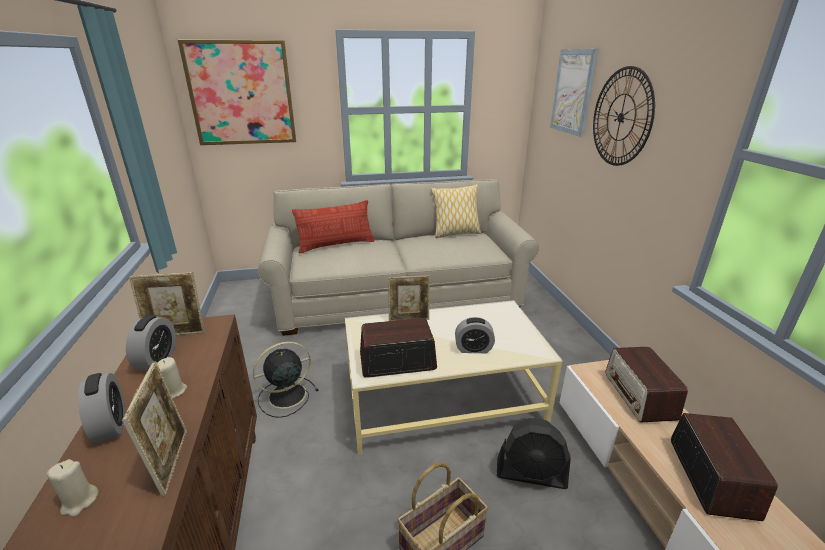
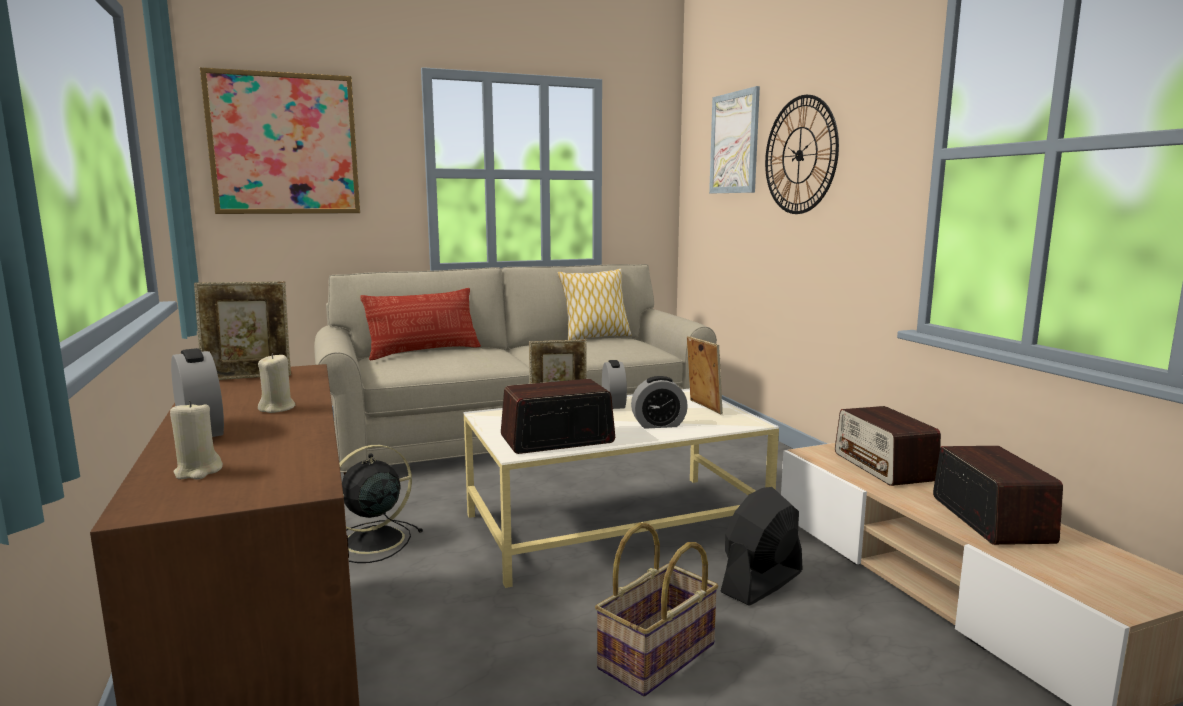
camera: 10 degrees left, 15 degrees down
(157, 359) = (234, 393): alarm clock -> alarm clock (613, 404)
(171, 461) = (312, 444): picture frame -> picture frame (703, 407)
(531, 474) = (762, 582): black fan -> black fan turned 135 degrees clockwise

